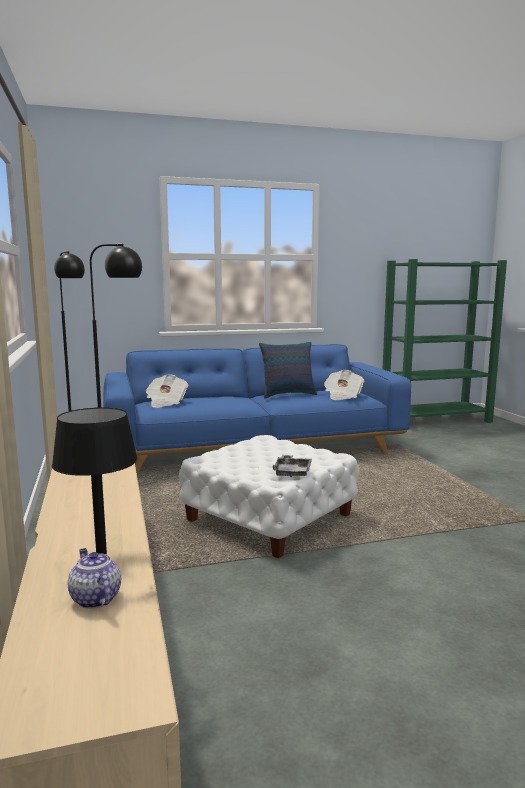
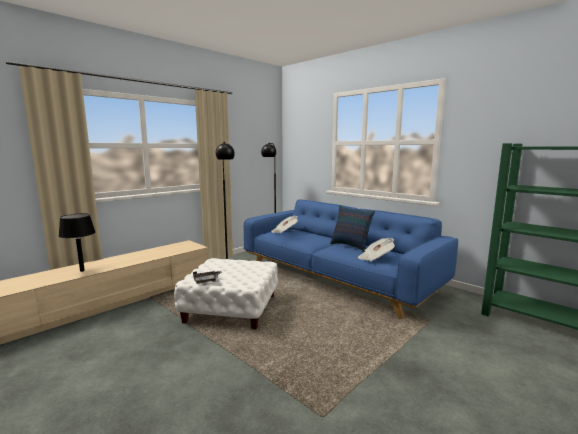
camera: 60 degrees right, 0 degrees up
(95, 598) = (44, 279): teapot -> none

